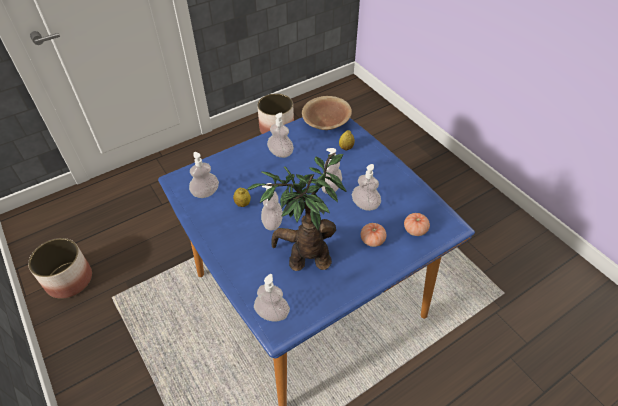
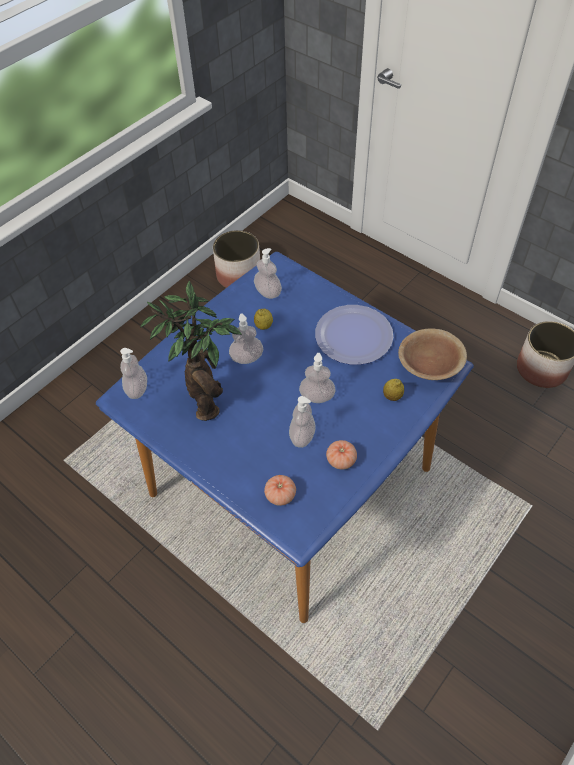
camera: 75 degrees right, 5 degrees up
(280, 153) = (353, 335): soap dispenser -> plate
(372, 240) = (251, 454): tomato -> tomato (341, 460)

